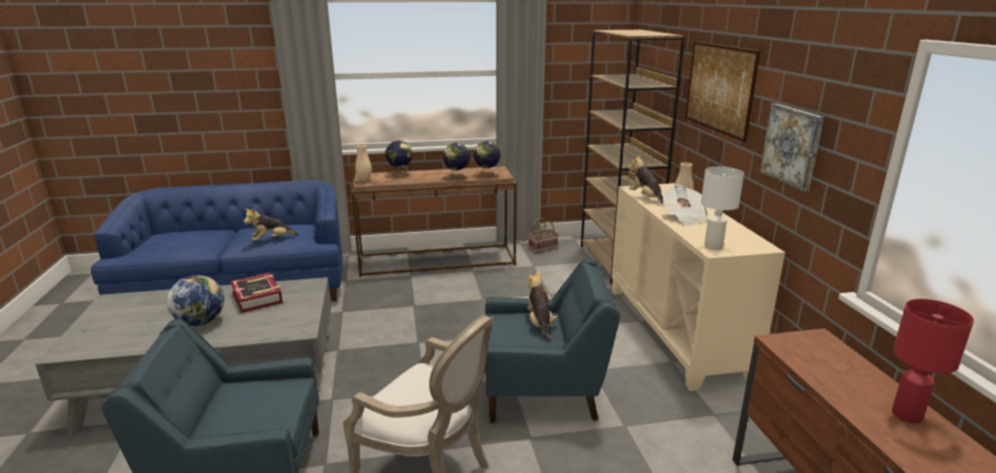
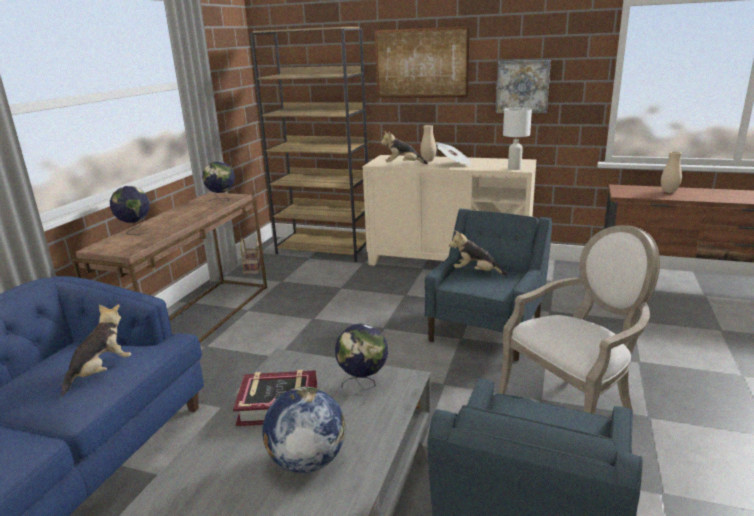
camera: 60 degrees left, 0 degrees up
(271, 240) = (101, 372): plush toy -> plush toy turned 150 degrees counterclockwise
(364, 180) = (117, 249): beige vase -> beige vase (669, 192)
(457, 177) = (203, 211): globe -> globe (363, 385)
(907, 415) = (704, 192): red table lamp -> none

